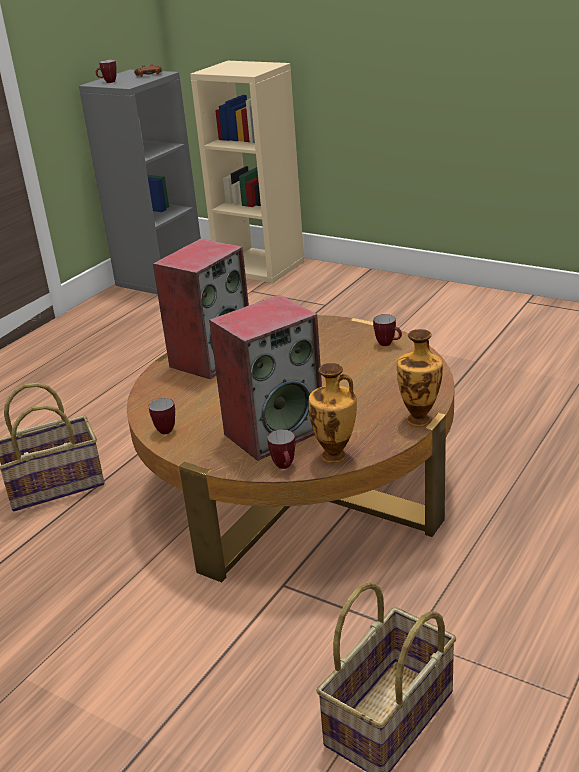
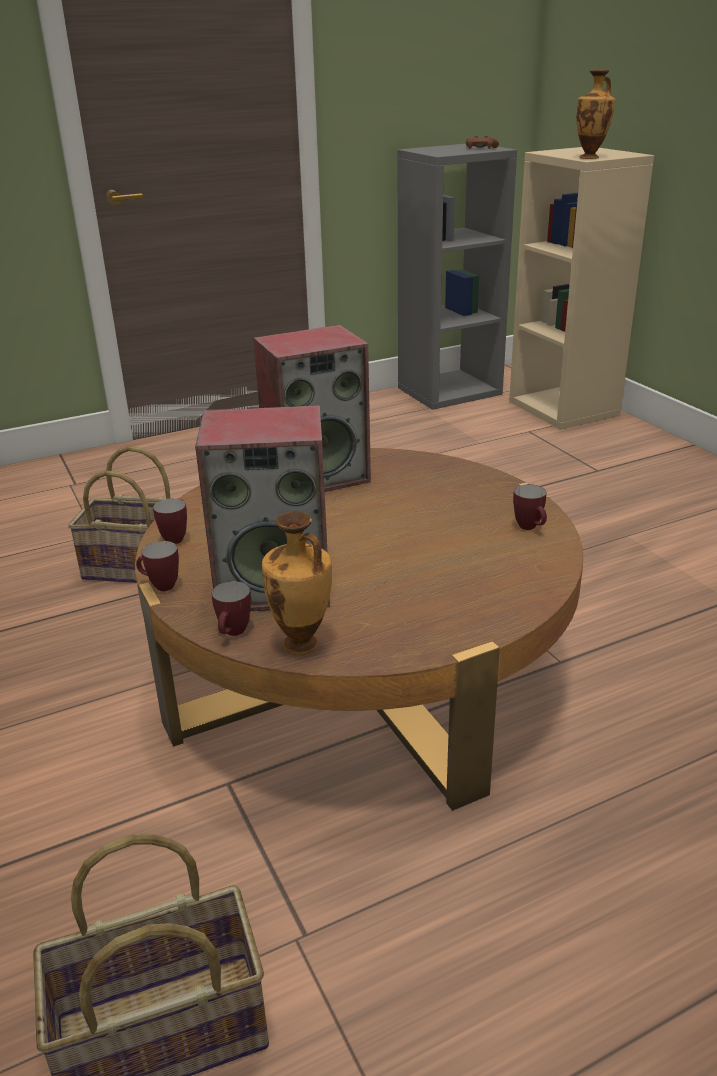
camera: 30 degrees right, 0 degrees up
(108, 82) = (429, 149): mug -> mug (160, 586)
(419, 419) = (457, 640): vase -> vase (590, 157)

